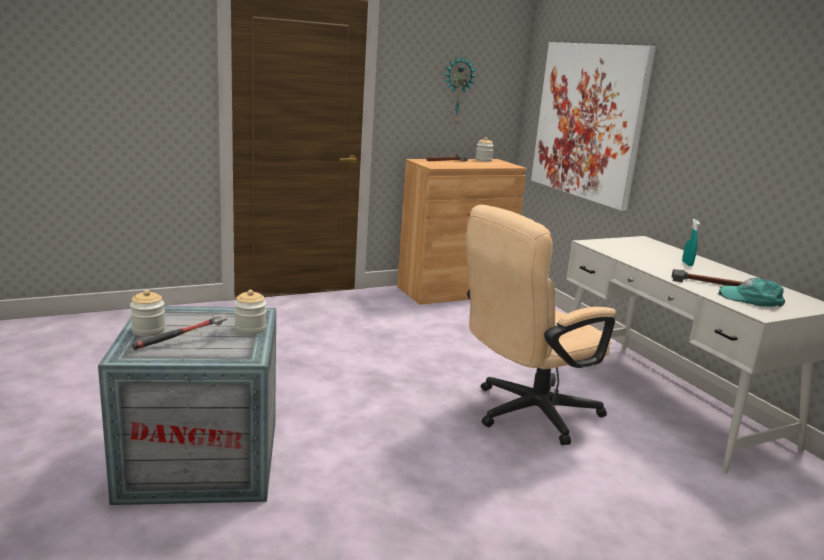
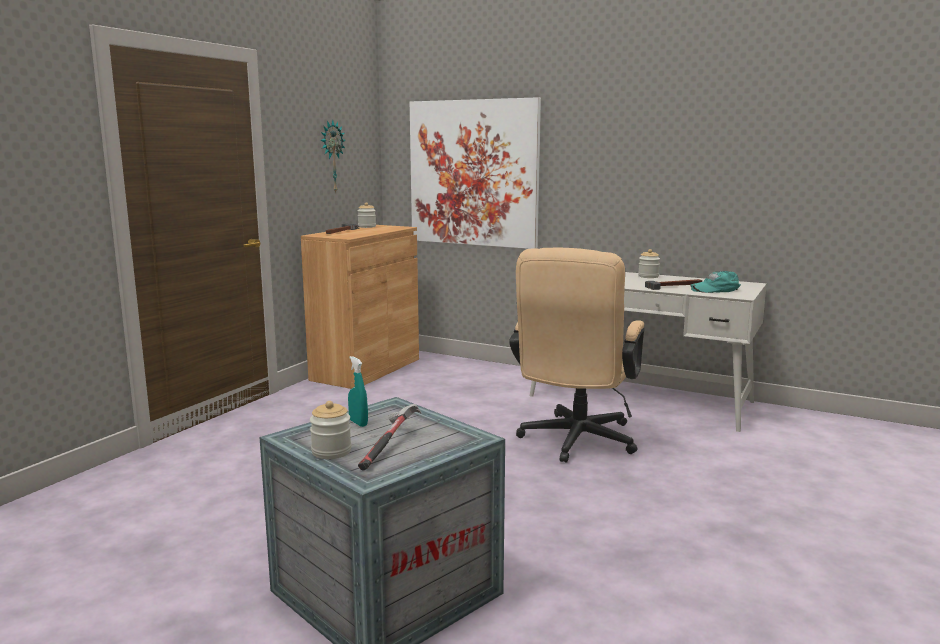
camera: 35 degrees left, 5 degrees down
(250, 329) = (419, 418): jar -> jar (648, 276)
(687, 264) = (633, 278): turquoise spray bottle -> turquoise spray bottle (358, 423)

